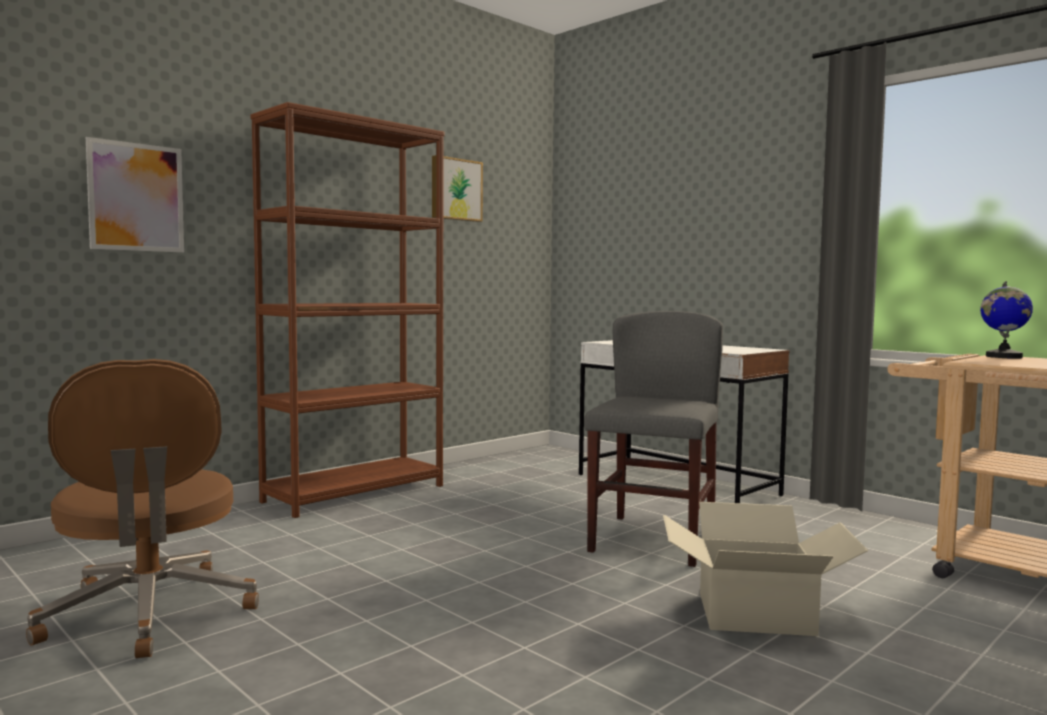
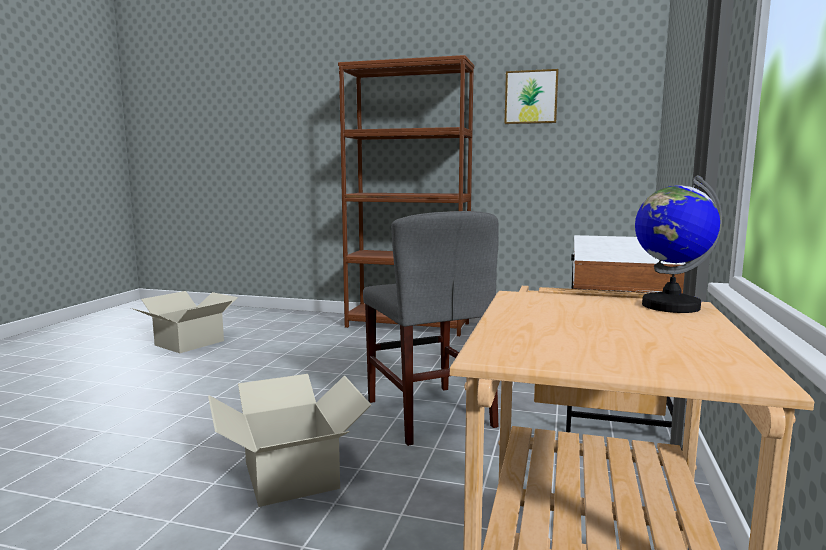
camera: 60 degrees right, 5 degrees up
(136, 197) = (299, 132): picture -> none
(149, 614) = (189, 343): brown office chair -> cardboard box
(653, 540) = (429, 413): grey chair -> grey chair turned 75 degrees clockwise

